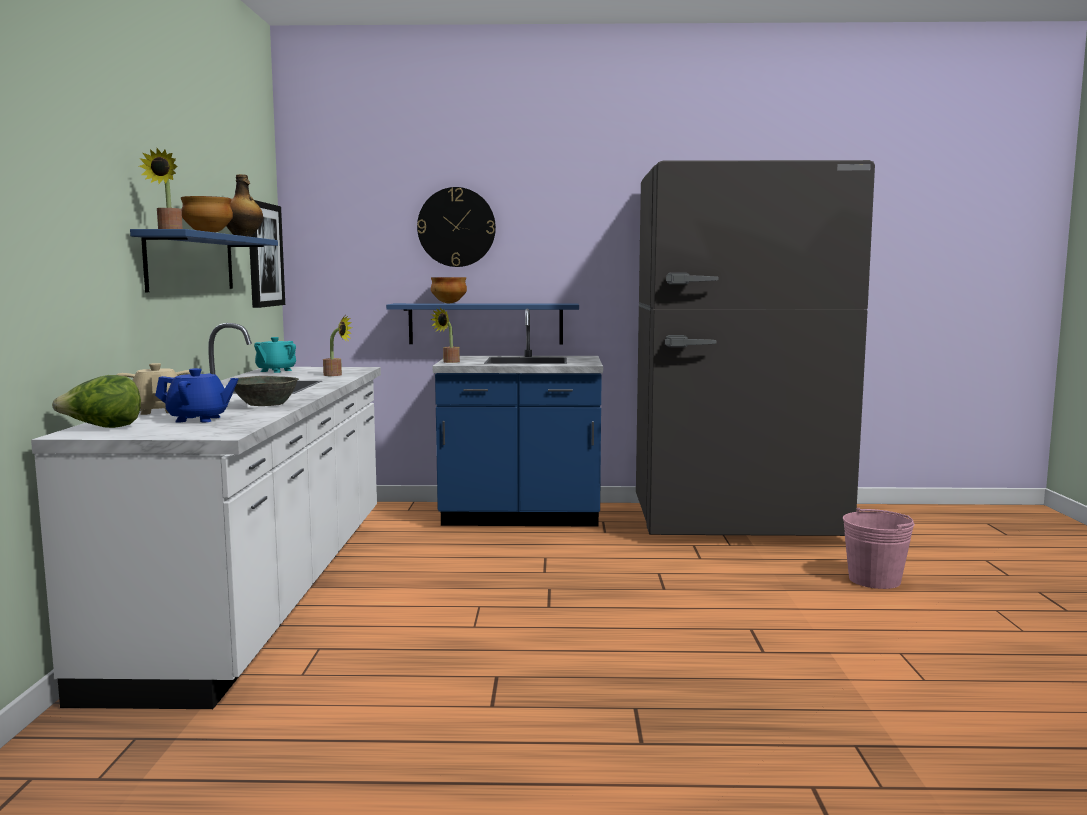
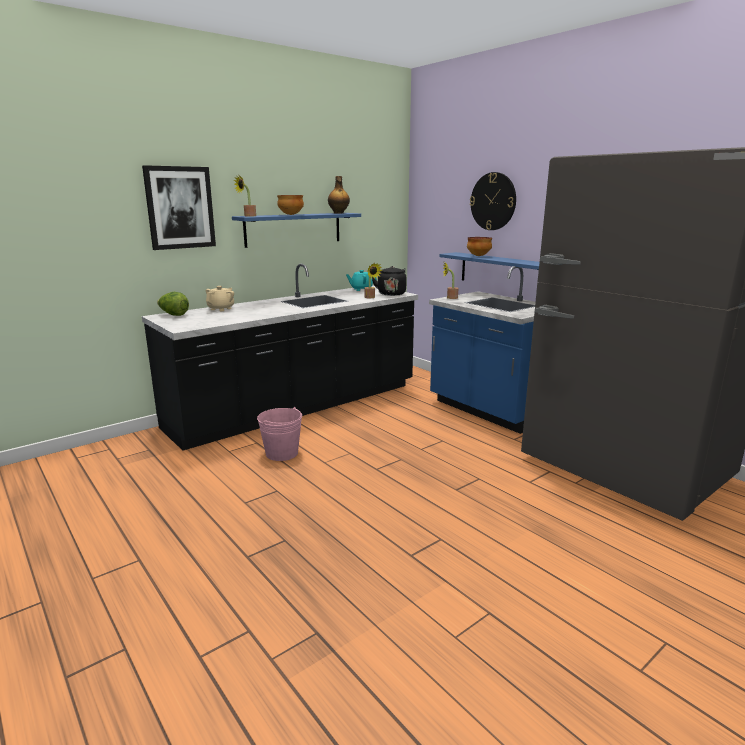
camera: 50 degrees right, 10 degrees up
(198, 419) = (211, 317): blue teapot -> none
(264, 255) = (383, 218): picture -> picture (180, 208)
(265, 590) = (297, 407): white counter -> black counter
(266, 405) = (262, 313): grey bowl -> none
(342, 369) = (391, 293): none -> black kettle
(874, 580) = (620, 561): pink bucket -> pink bucket (282, 453)

